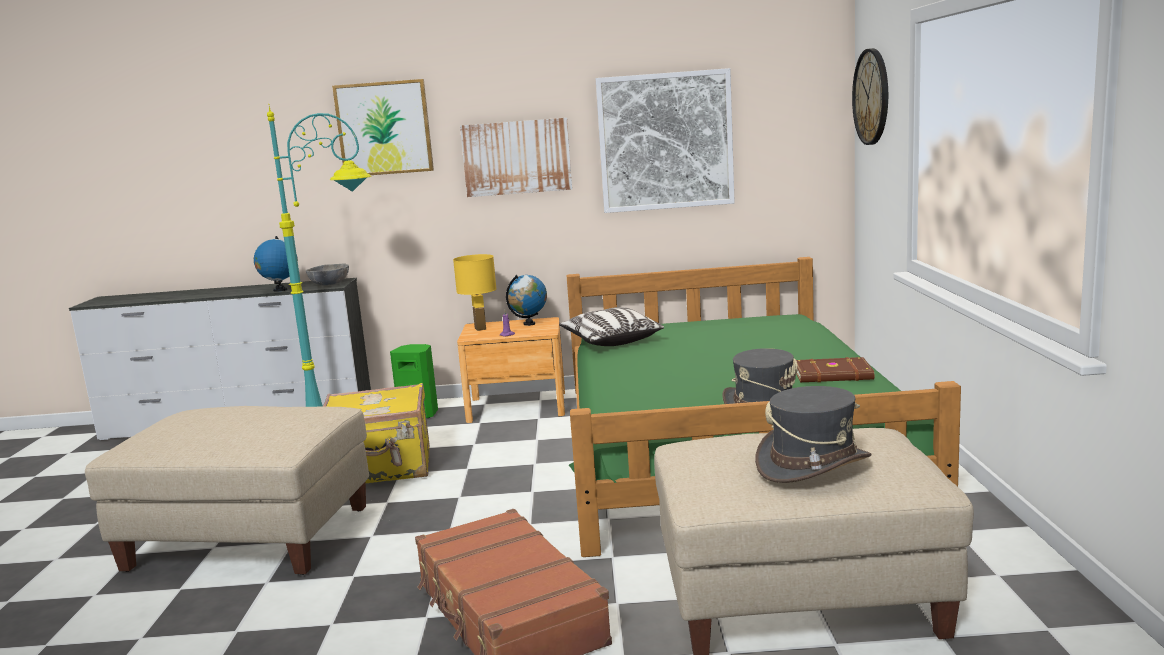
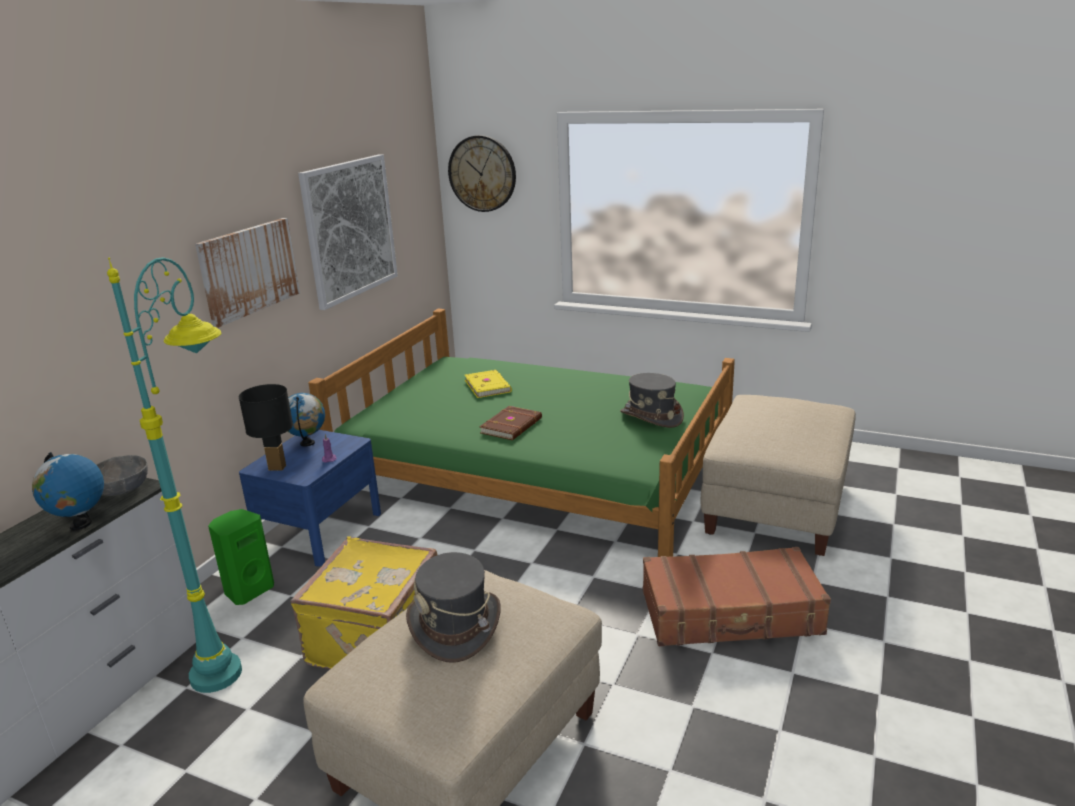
camera: 65 degrees left, 10 degrees up
(384, 128) = (115, 263): picture -> none
(480, 329) = (276, 468): yellow table lamp -> black table lamp
(517, 407) = (320, 531): brown nightstand -> blue nightstand
(610, 341) = (407, 426): pillow -> none
(741, 339) = (488, 386): none -> yellow book
(813, 465) = (801, 422): grey hat -> grey hat (455, 626)
(833, 375) = (609, 383): brown book -> brown book (512, 426)

